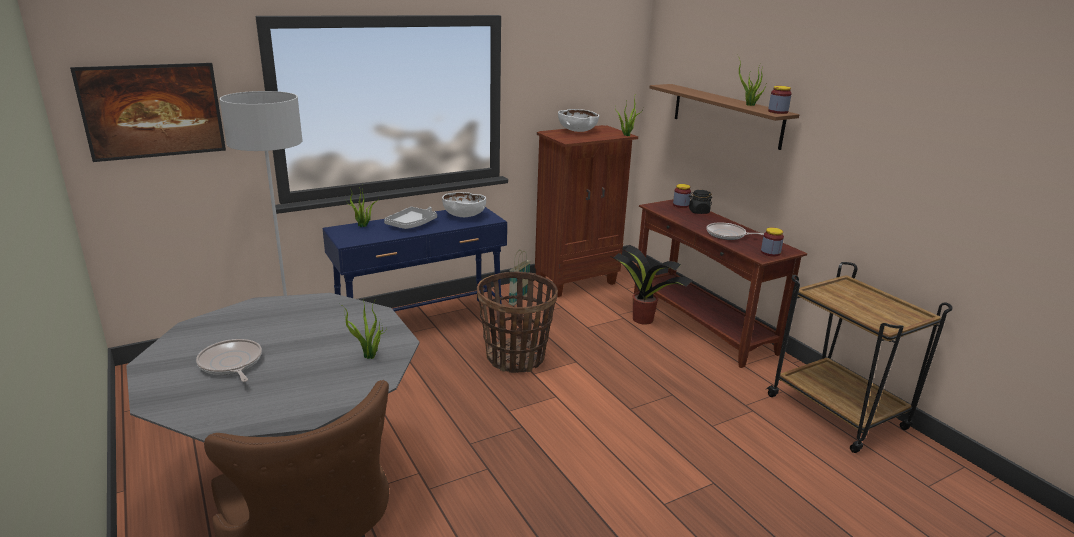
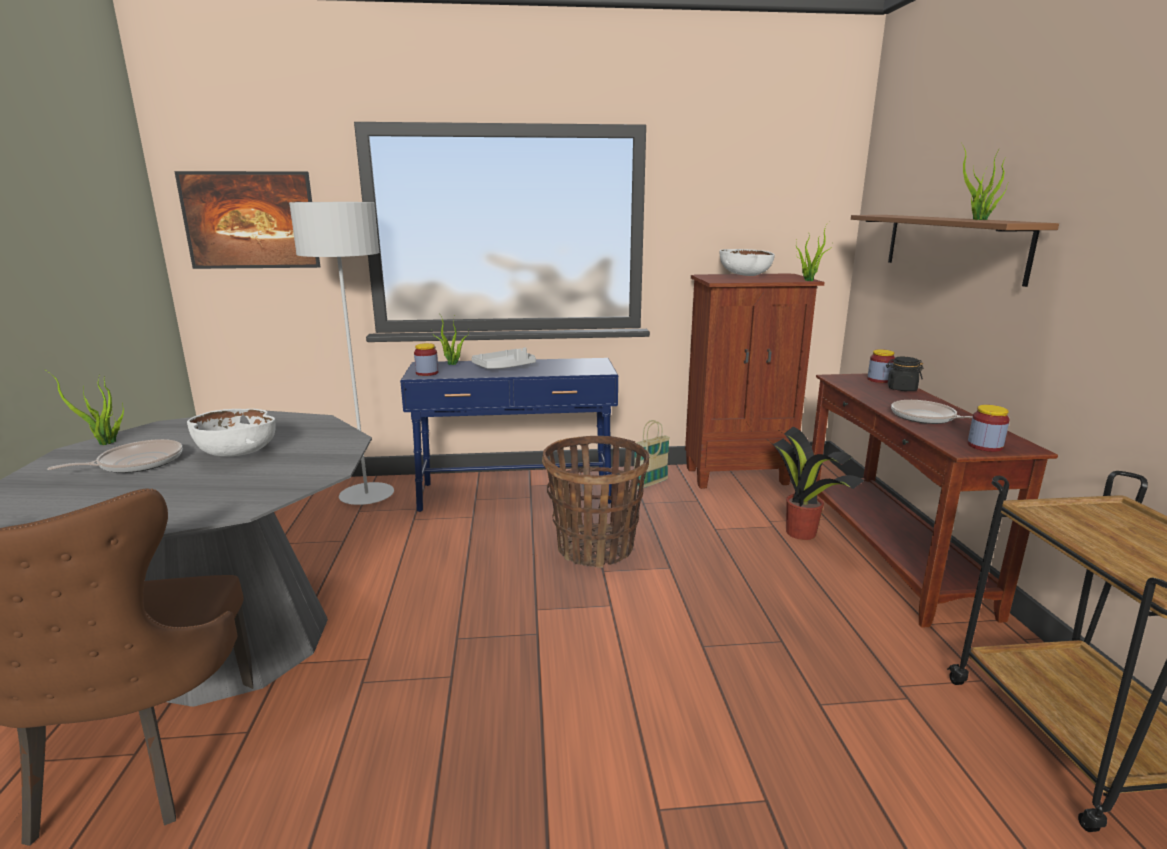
camera: 25 degrees right, 5 degrees down
(231, 364) = (136, 463): frying pan -> frying pan turned 60 degrees clockwise
(369, 357) = (273, 481): potted plant -> potted plant (105, 443)
(464, 216) = (572, 365): white bowl -> white bowl (236, 453)
(778, 112) = (1019, 221): jar -> jar (427, 373)

